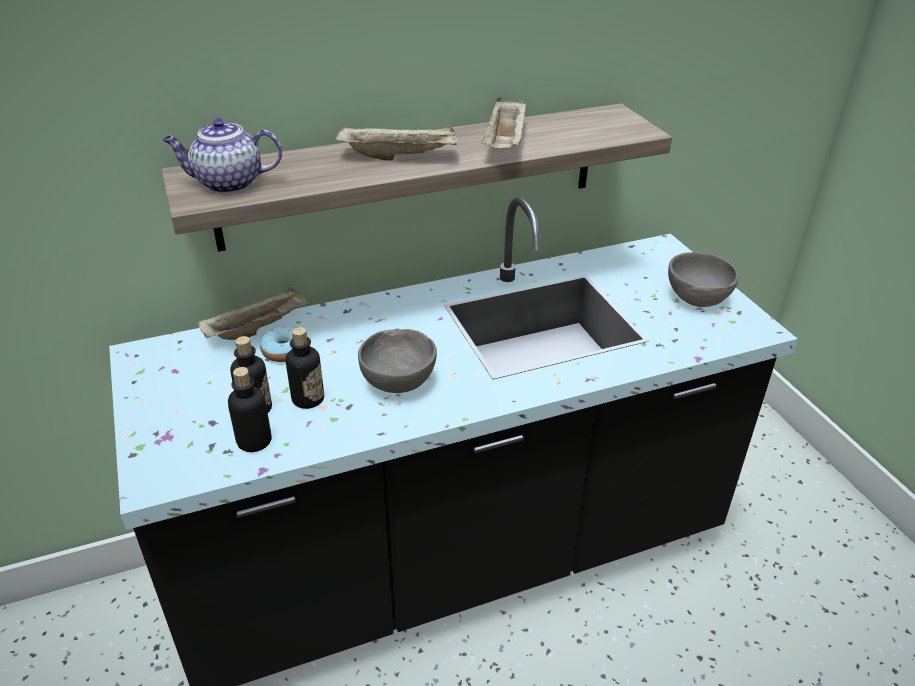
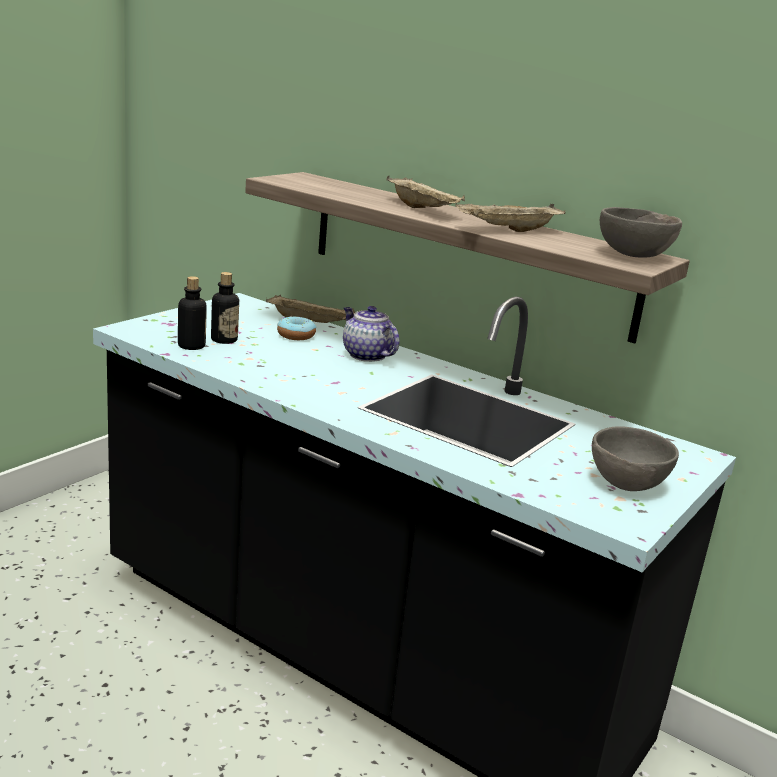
camera: 55 degrees right, 15 degrees down
(227, 183) = (306, 182): teapot -> teapot (366, 355)
(308, 399) = (252, 352): bottle -> none
(400, 382) = (308, 376): grey bowl -> grey bowl (634, 256)

